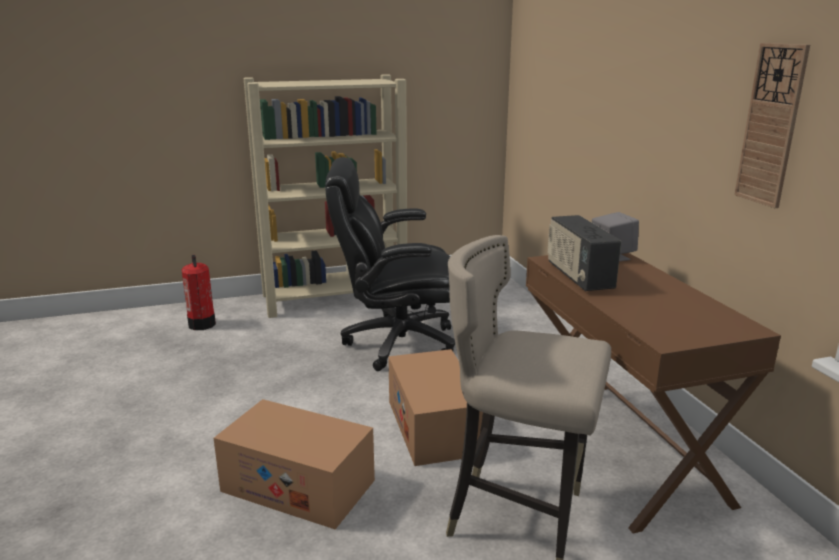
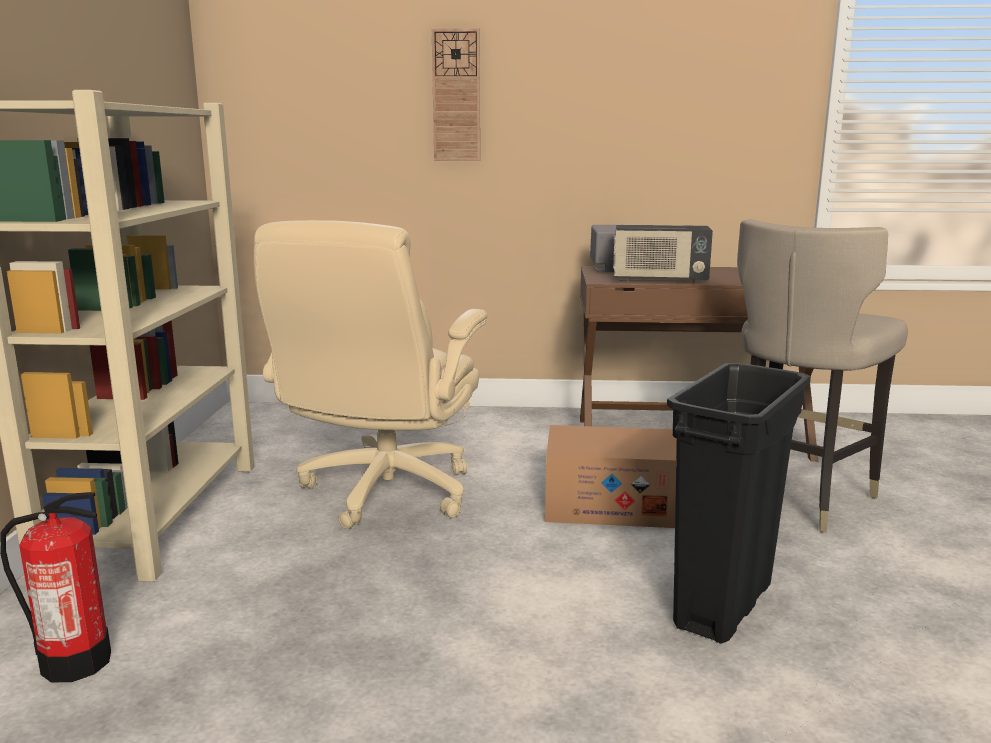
camera: 70 degrees left, 5 degrees down
(298, 485) = (723, 605): cardboard box -> black trash can
(395, 343) = (381, 494): black office chair -> beige office chair
(771, 125) = (719, 117): wall clock -> wall clock (456, 96)

